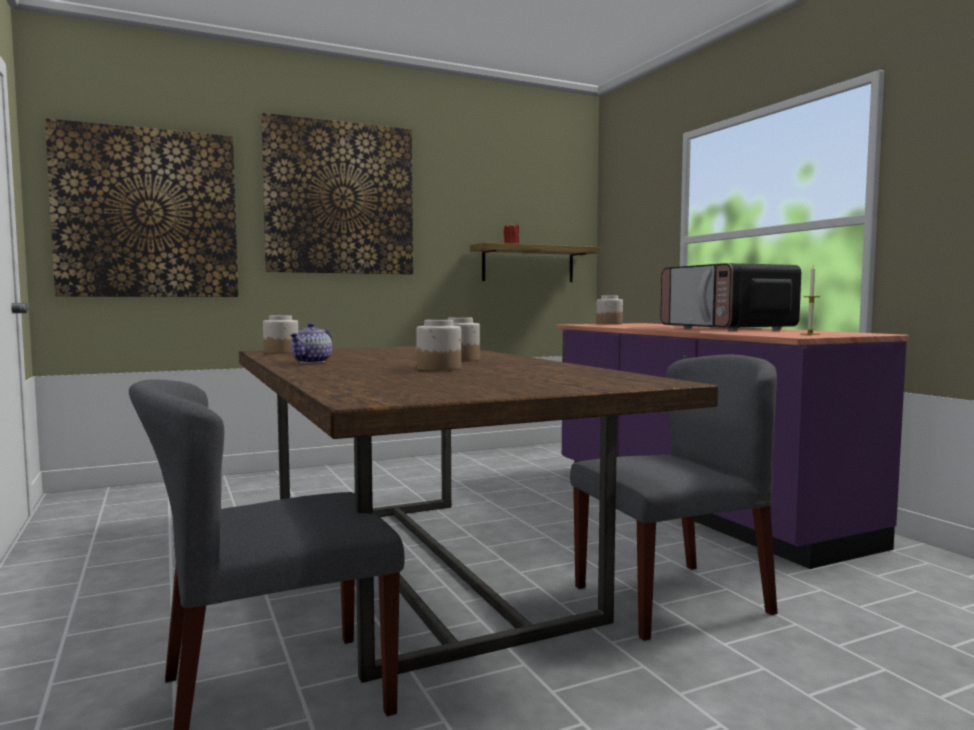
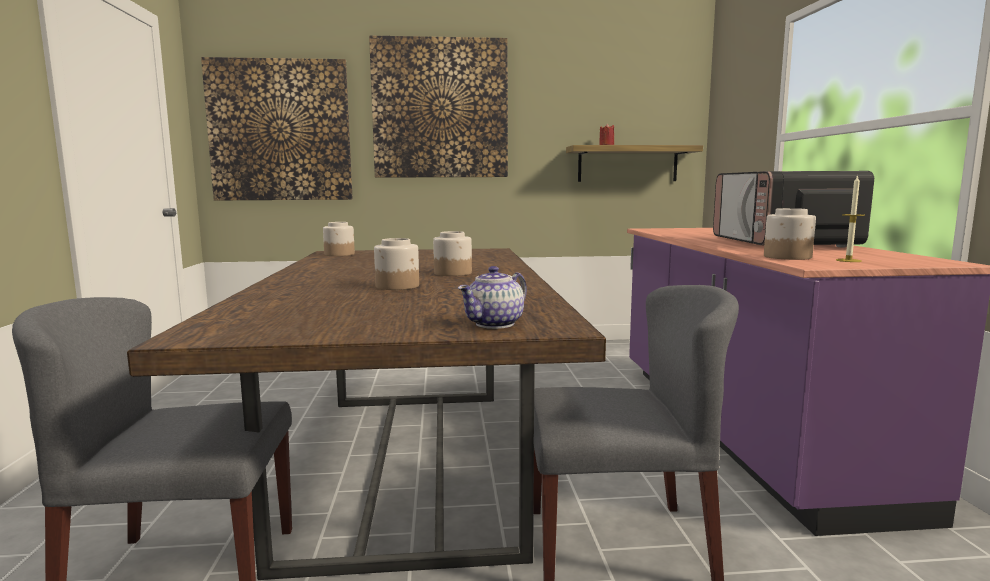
camera: 20 degrees right, 5 degrees up
(312, 362) = (323, 270): teapot -> teapot (495, 324)
(609, 324) = (682, 229): jar -> jar (787, 257)

